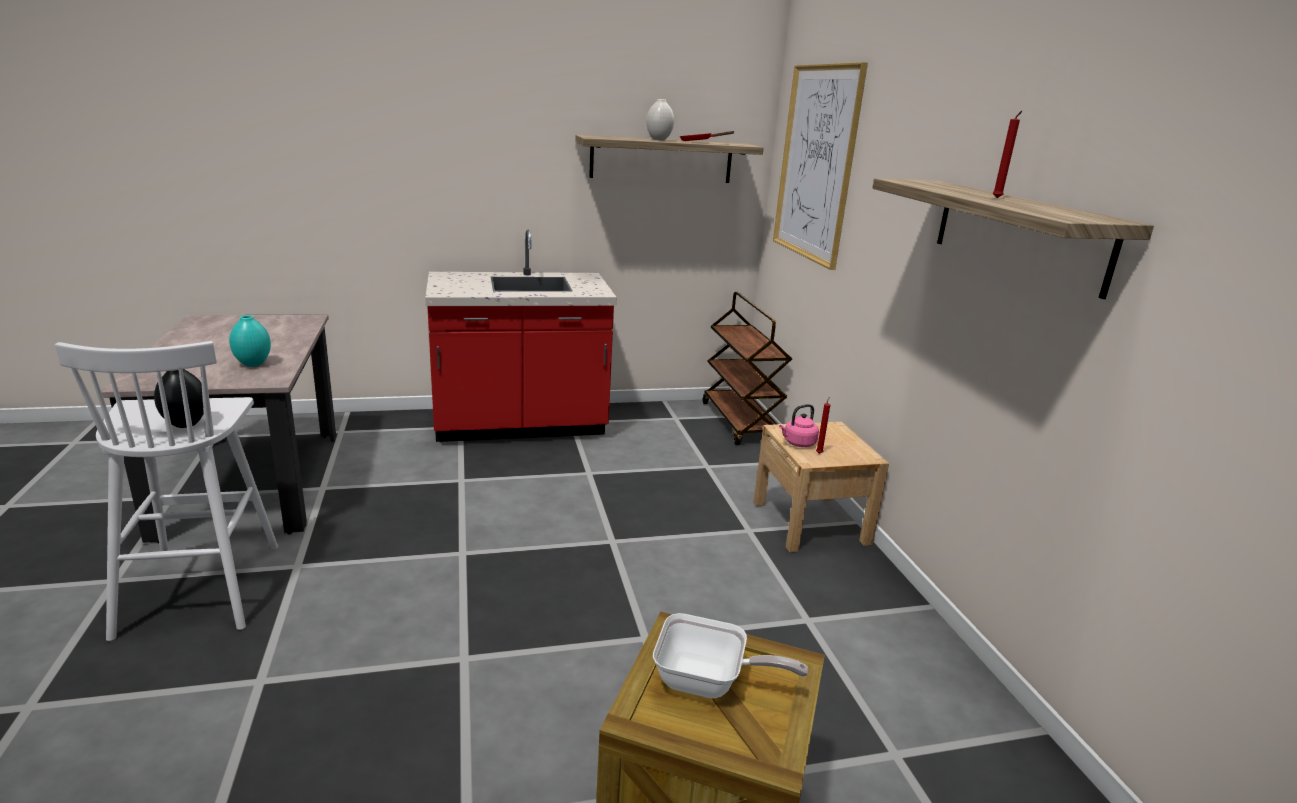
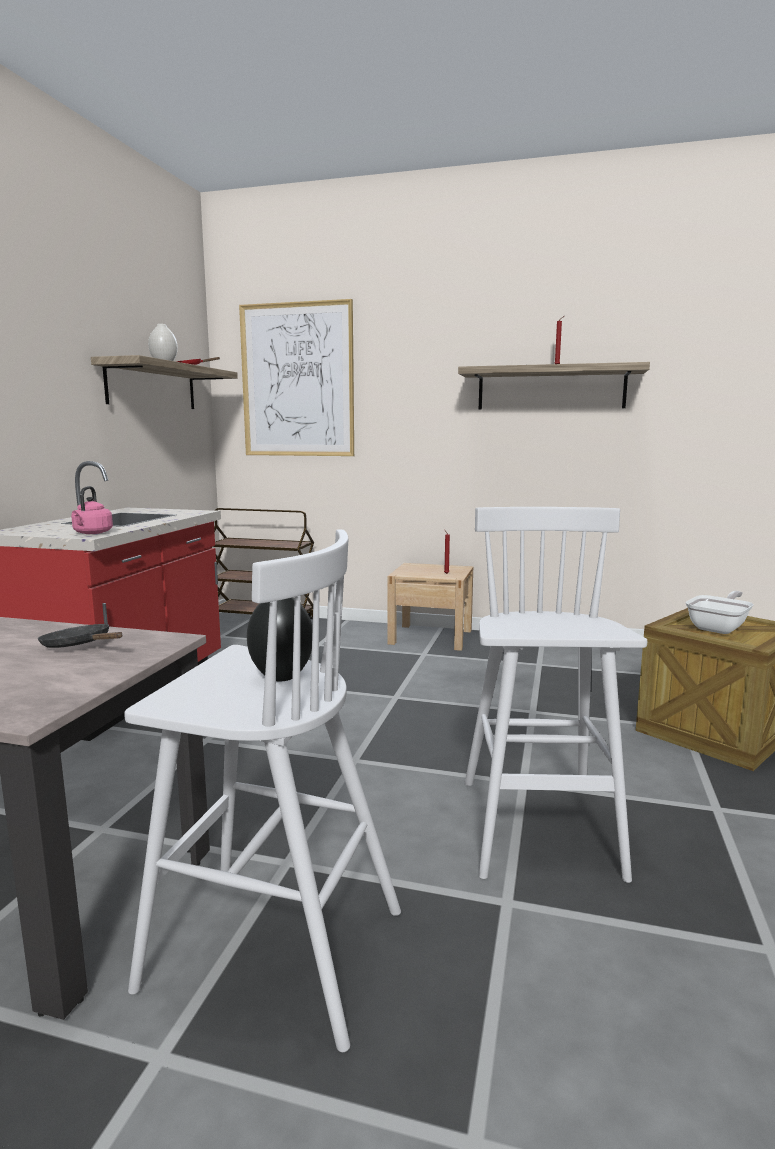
camera: 60 degrees left, 10 degrees down
(253, 364) = (80, 646): turquoise vase -> black frying pan
(376, 682) = (539, 829): none -> white stool
(798, 443) = (427, 574): pink kettle -> pink kettle (92, 533)

